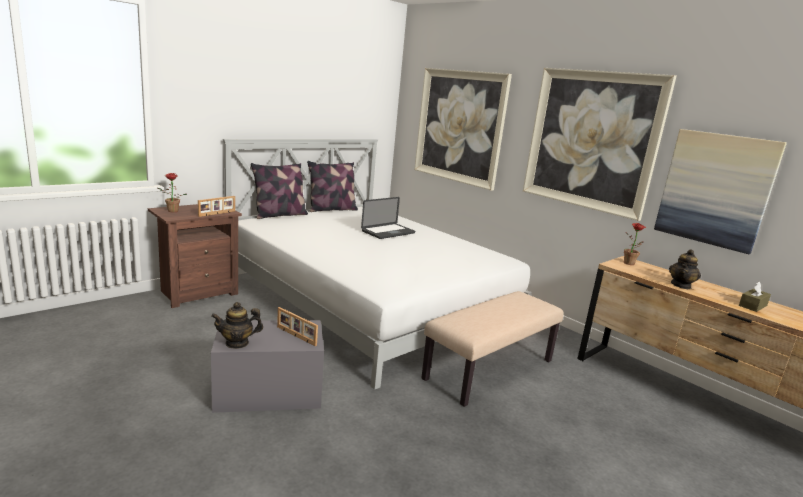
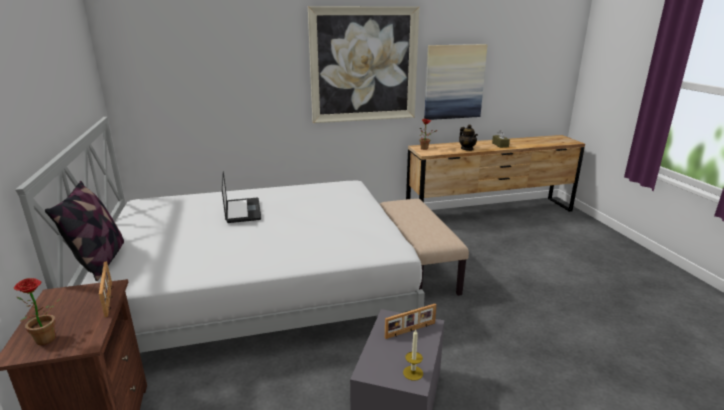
camera: 60 degrees left, 5 degrees up
(237, 343) = (413, 373): teapot -> candle
(331, 209) = (120, 223): pillow -> none
(459, 126) = (214, 77): picture -> none

